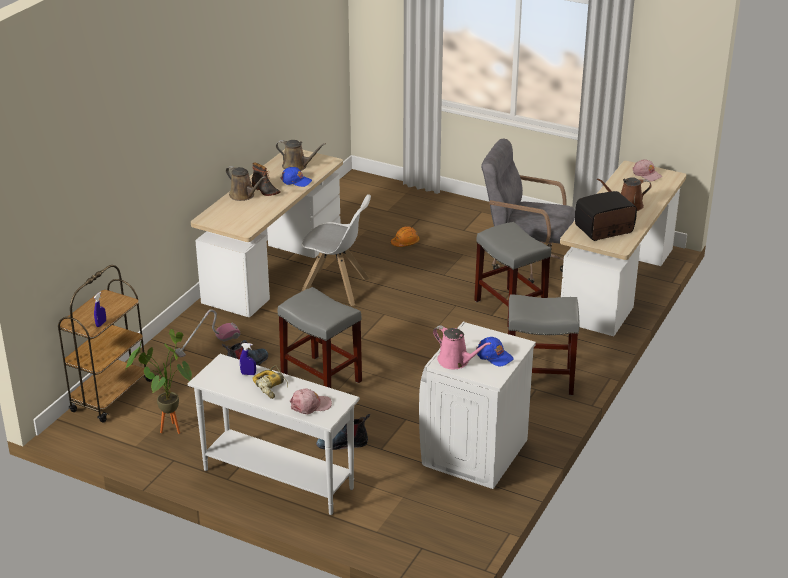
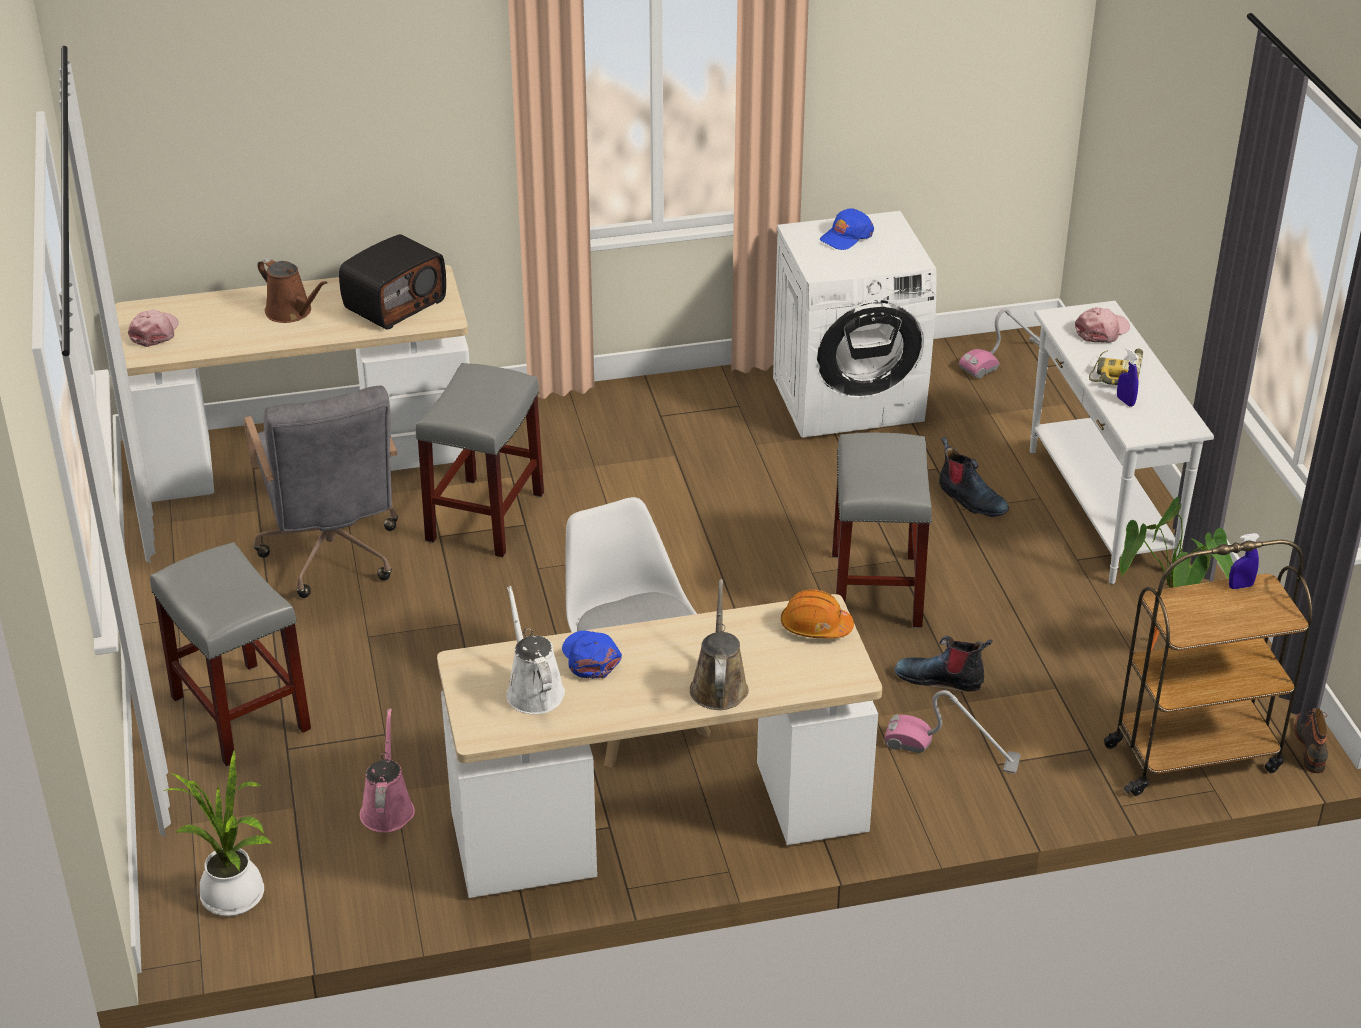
camera: 130 degrees left, 5 degrees up
(265, 190) = (670, 672): boot -> boot (1312, 746)
(297, 166) = (533, 690): brown watering can -> white watering can
(310, 405) = (1102, 331): pink cap -> pink cap turned 105 degrees clockwise
(358, 189) = (236, 899): none -> potted plant
(405, 243) = (396, 718): orange hard hat -> orange hard hat (815, 627)
(448, 539) = (1005, 358): none -> vacuum cleaner
(456, 361) = (896, 252): pink watering can -> pink watering can (387, 808)
(494, 356) = (846, 236): blue cap -> blue cap turned 135 degrees counterclockwise
(540, 379) = (634, 421): grey stool -> grey stool (239, 713)
(604, 229) = (394, 304): radio -> radio turned 75 degrees counterclockwise

